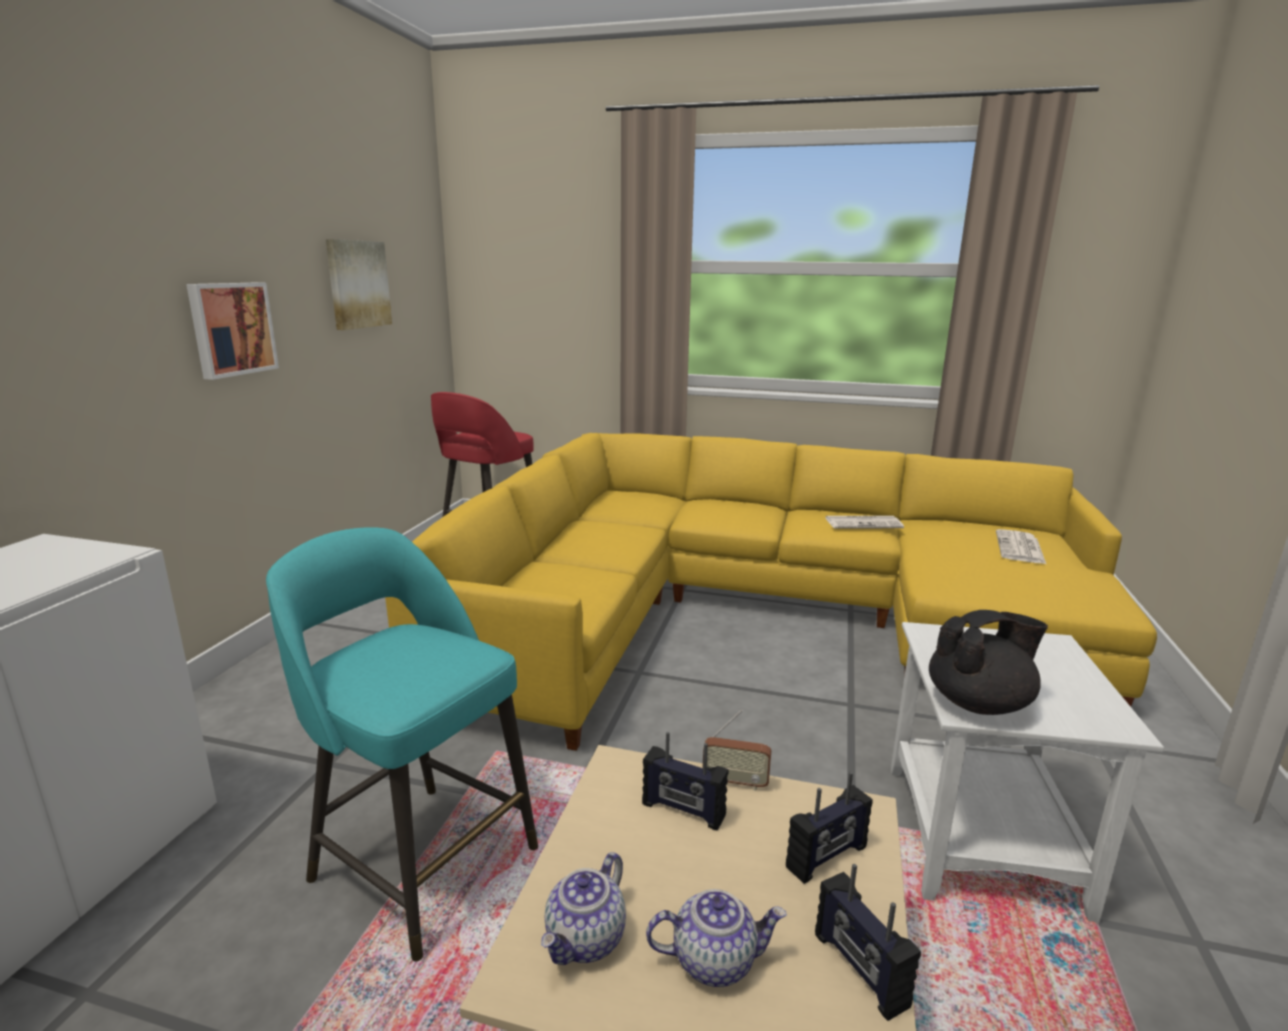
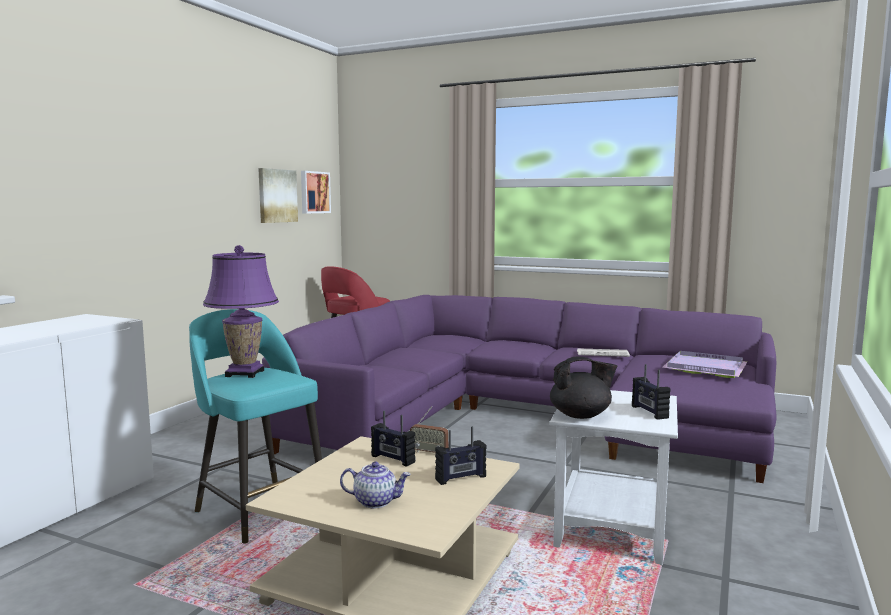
camera: 10 degrees right, 10 degrees down
(231, 329) = (196, 217): picture -> picture (314, 192)
(381, 652) = (245, 373): none -> purple table lamp
(586, 940) = (315, 492): teapot -> none
(756, 615) = (525, 418): yellow sofa -> purple sofa
(859, 970) = (448, 509): radio -> radio (649, 412)
(1020, 548) = (706, 368): newspaper -> purple tray

